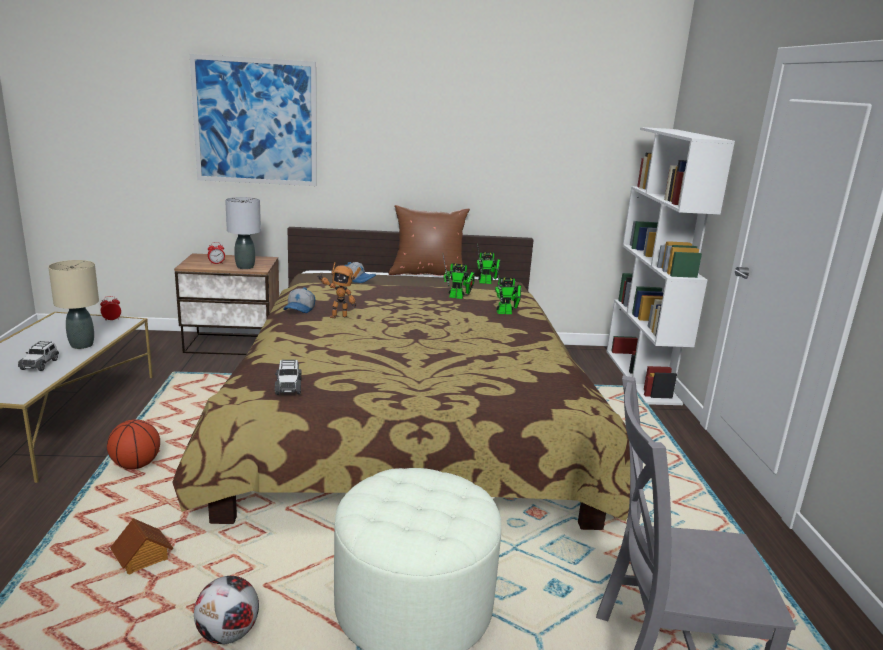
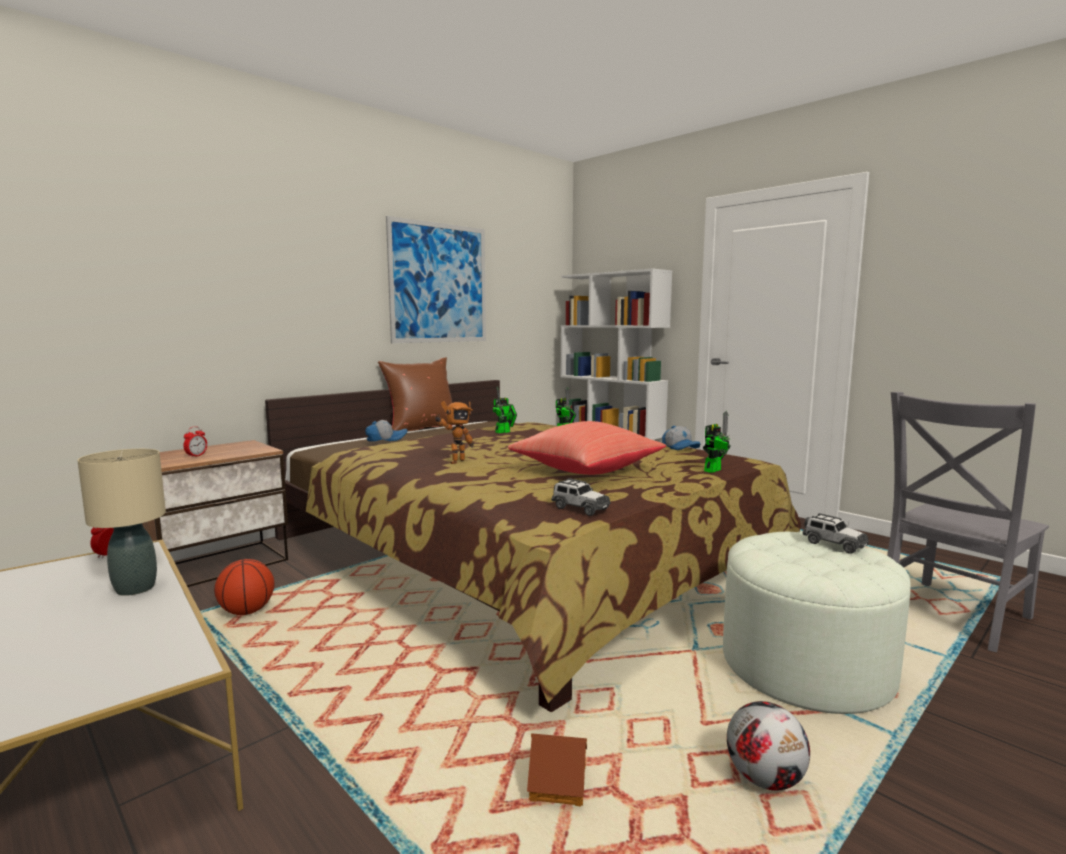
camera: 40 degrees left, 10 degrees down
(40, 364) = (120, 627): toy car -> toy car (834, 544)
(136, 465) = (349, 714): basketball -> basketball (247, 612)
(245, 267) = (243, 452): grey table lamp -> none
(255, 122) = (211, 272): picture -> picture (439, 283)
(300, 309) = (404, 466): cap -> cap (681, 447)
(391, 357) = (585, 471): none -> red pillow
(487, 282) = (486, 424): toy robot -> toy robot (714, 470)

